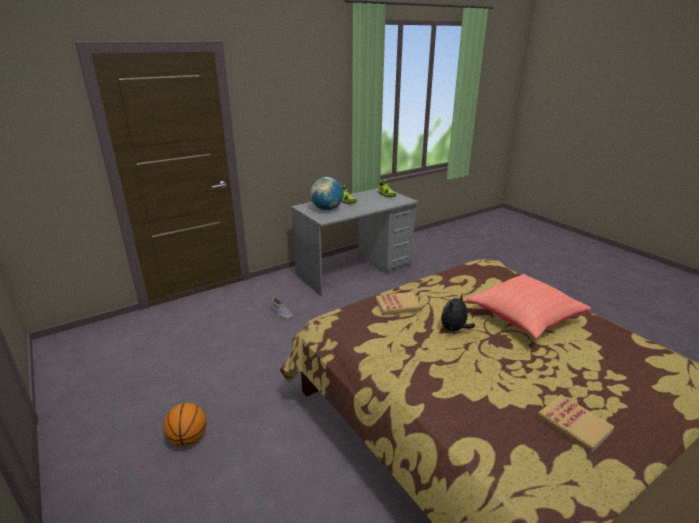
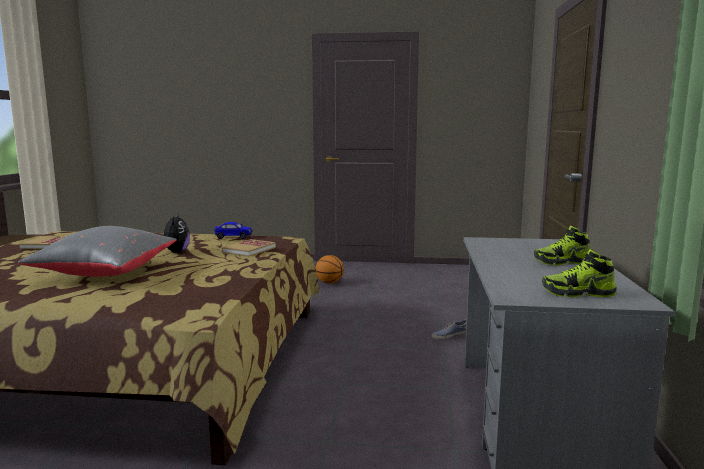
camera: 130 degrees right, 15 degrees down
(327, 209) = (528, 248): globe -> none
(373, 340) = (233, 237): none -> toy car
(525, 319) = (105, 273): red pillow -> grey pillow

